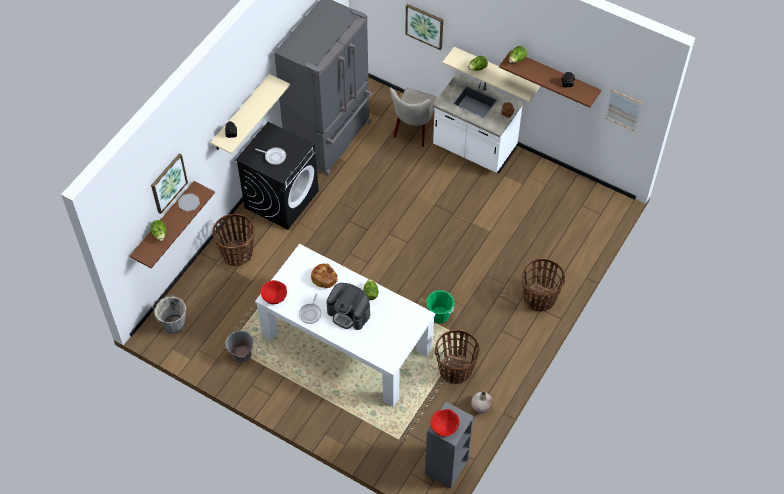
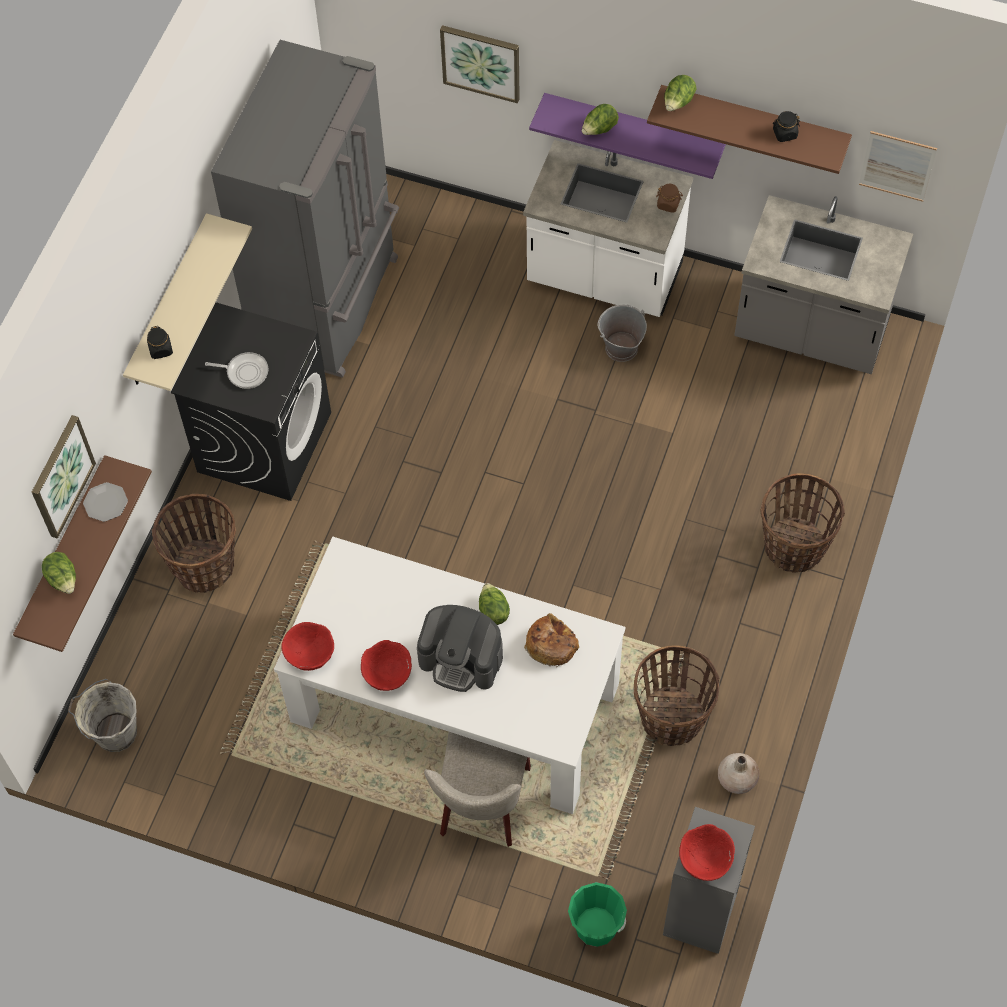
camera: 10 degrees left, 5 degrees up
(241, 354) = (260, 767): grey bucket -> grey bucket (621, 348)
(310, 313) = (387, 673): frying pan -> red bowl
(324, 278) = (397, 596): bread -> bread (551, 644)
(414, 130) = (484, 259): beige chair -> beige chair (482, 807)
(439, 315) = (616, 615): green bucket -> green bucket (596, 926)
(496, 72) = (633, 128): beige shelf -> purple shelf
(574, 195) = (811, 332): none -> grey counter

